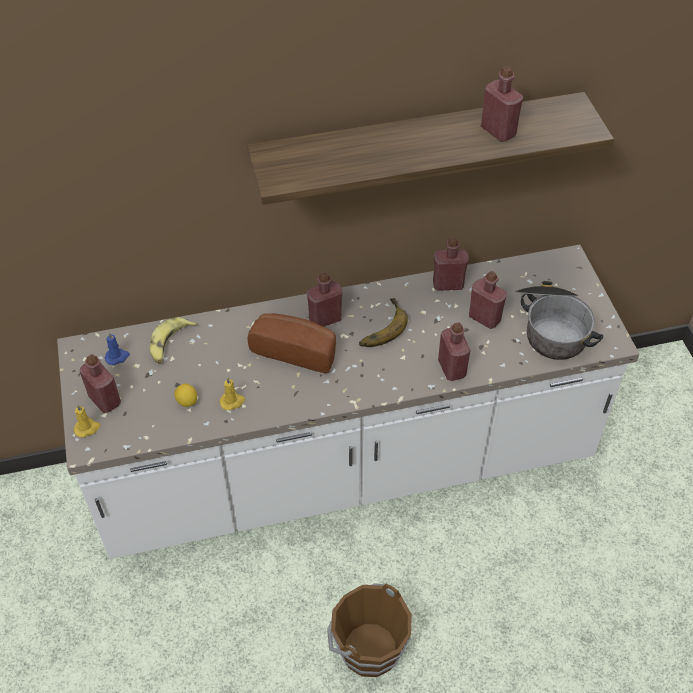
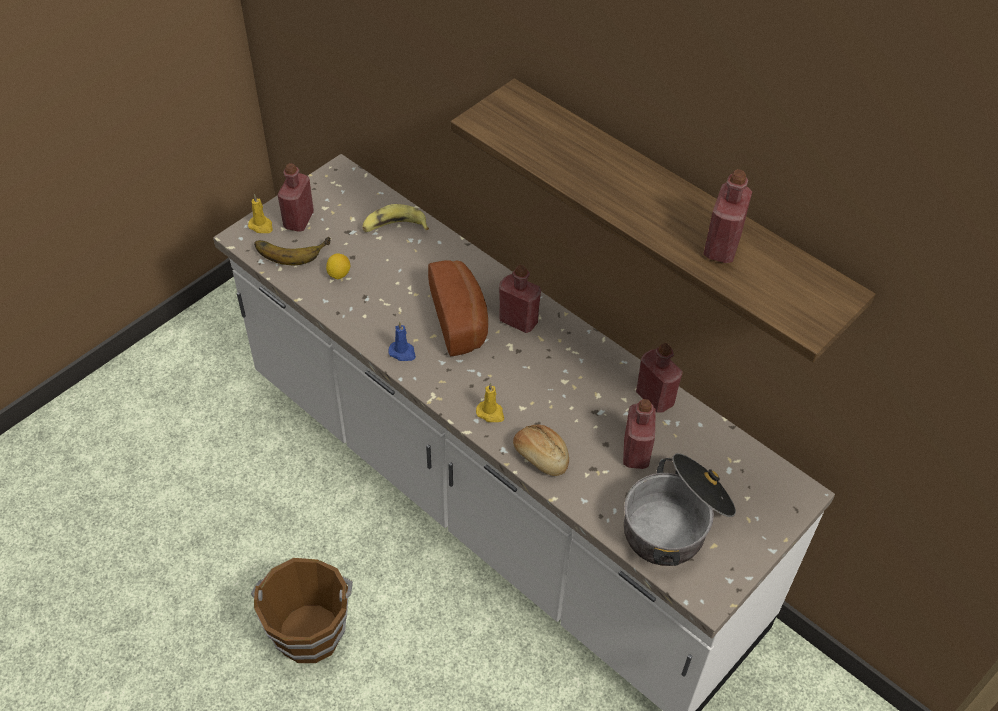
camera: 55 degrees right, 0 degrees up
(117, 357) = (351, 201): blue candle -> blue candle (403, 352)
(232, 401) = (363, 305): yellow candle -> yellow candle (491, 413)
(379, 327) = (545, 368): banana -> banana (291, 248)
(451, 368) = (541, 456): red bottle -> bread

